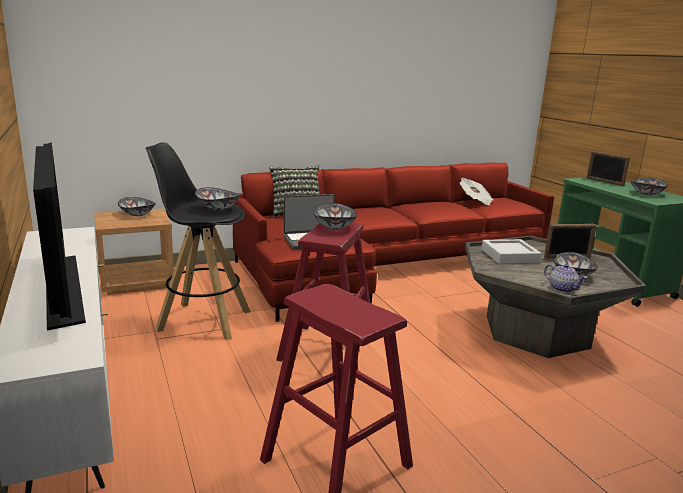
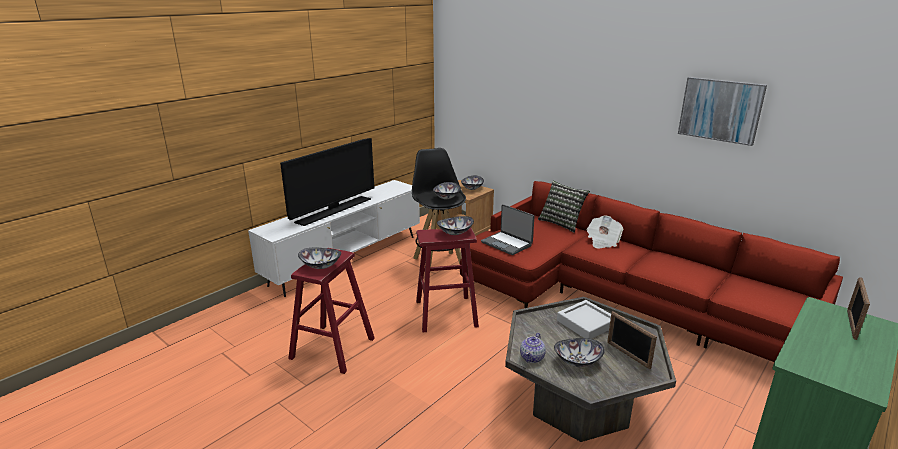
camera: 65 degrees right, 5 degrees up
(415, 59) = (720, 110): none -> picture
(475, 201) = (741, 281): newspaper -> newspaper (602, 241)
(646, 193) = (838, 357): bowl -> bowl (321, 265)

